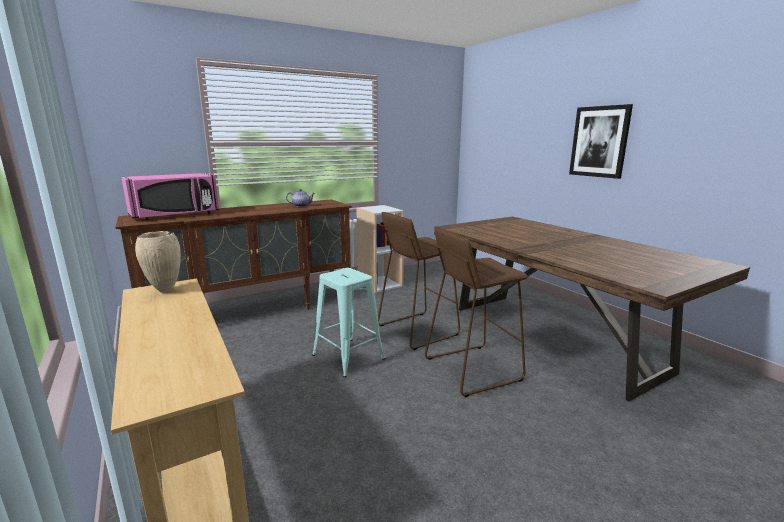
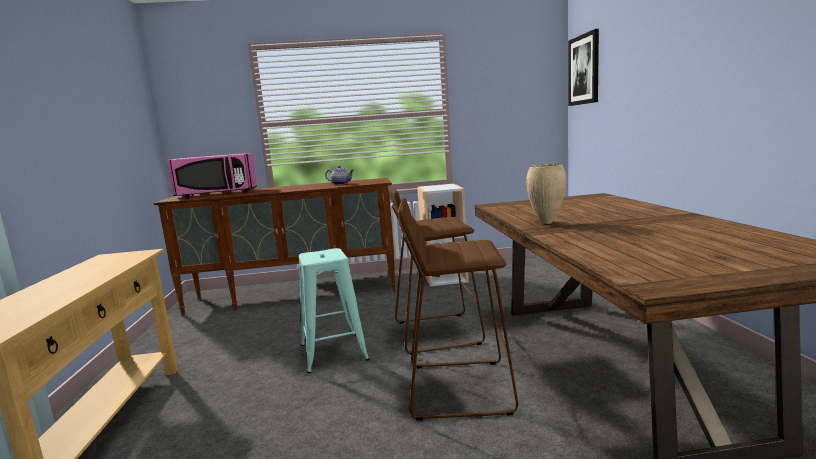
camera: 25 degrees right, 5 degrees down
(164, 291) = (120, 257): beige vase -> beige vase (546, 223)
(599, 142) = (715, 75): picture -> picture (584, 70)

